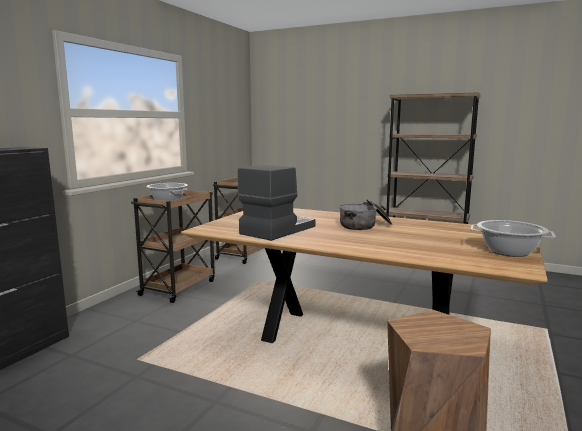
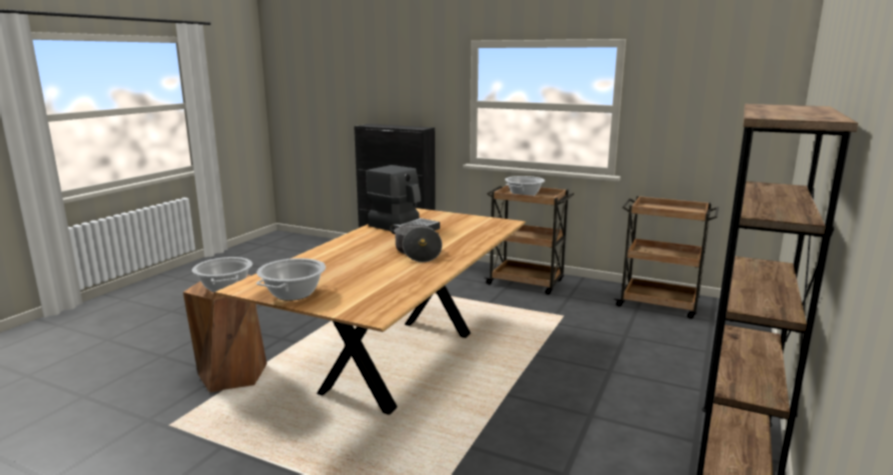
camera: 90 degrees right, 5 degrees up
(445, 328) = (224, 287): none -> cooking pot

